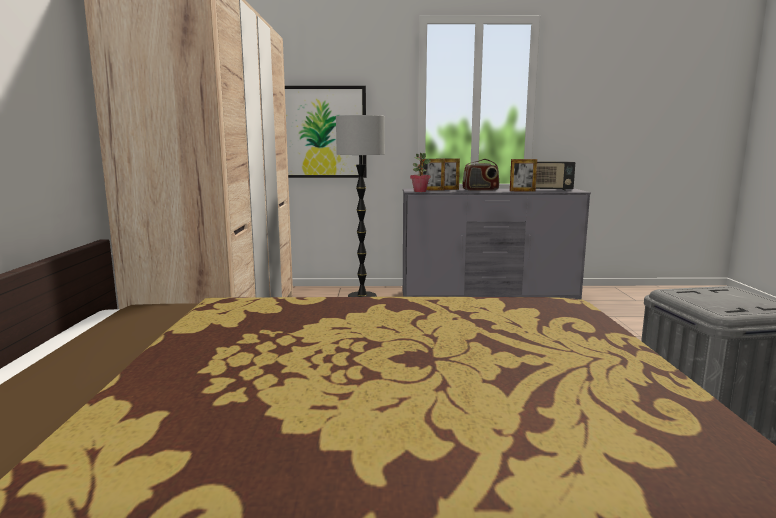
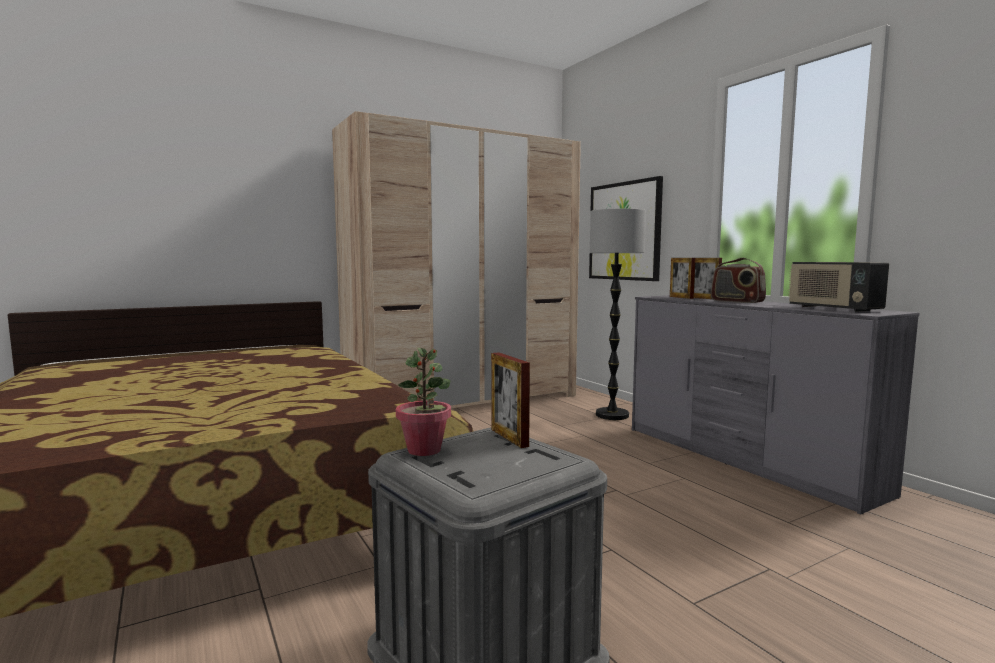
camera: 60 degrees right, 5 degrees down
(420, 191) = (655, 297): potted plant -> potted plant (424, 450)
(522, 191) = (777, 306): picture frame -> picture frame (509, 437)

